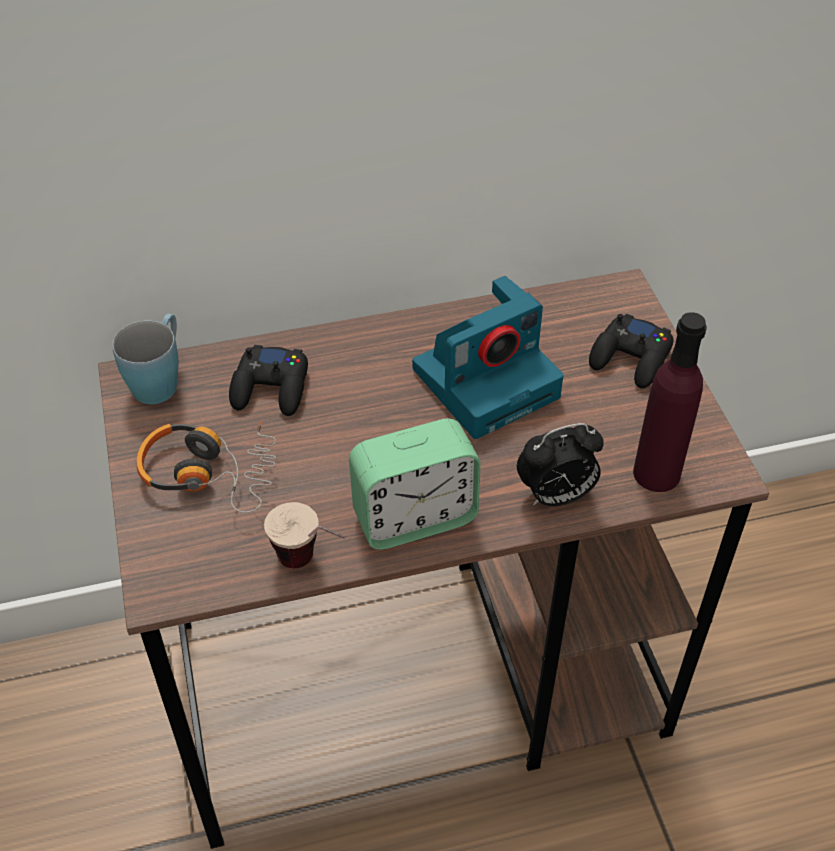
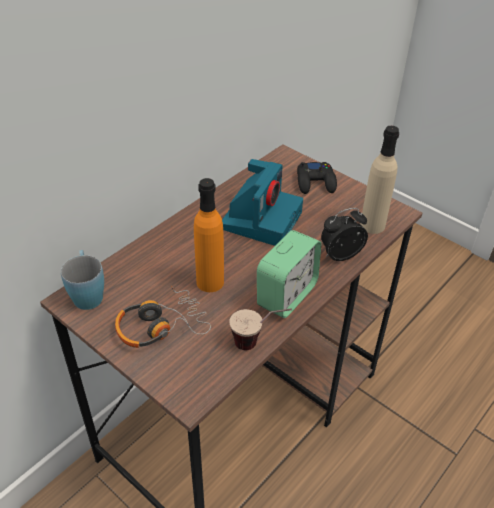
camera: 35 degrees left, 5 degrees down
(271, 388) = (156, 269): black game controller -> none
(326, 442) = (210, 282): none -> orange bottle
(556, 496) = (340, 255): alarm clock -> alarm clock turned 150 degrees counterclockwise
(656, 473) = (372, 225): purple bottle -> beige bottle

